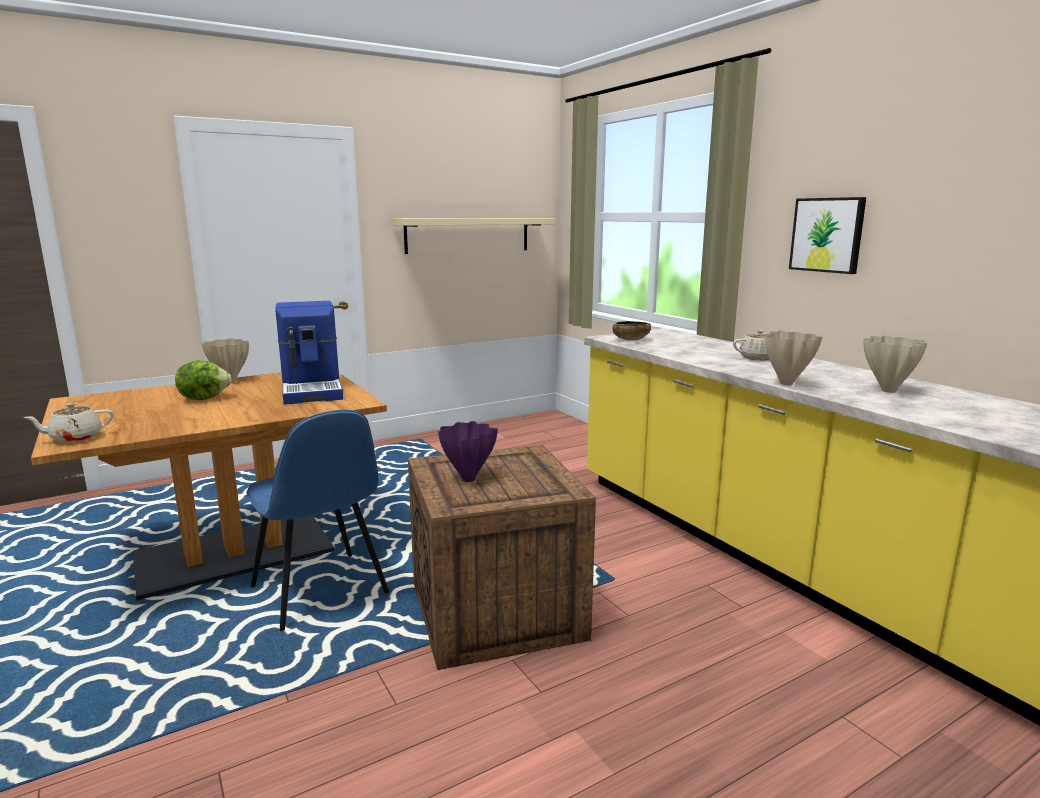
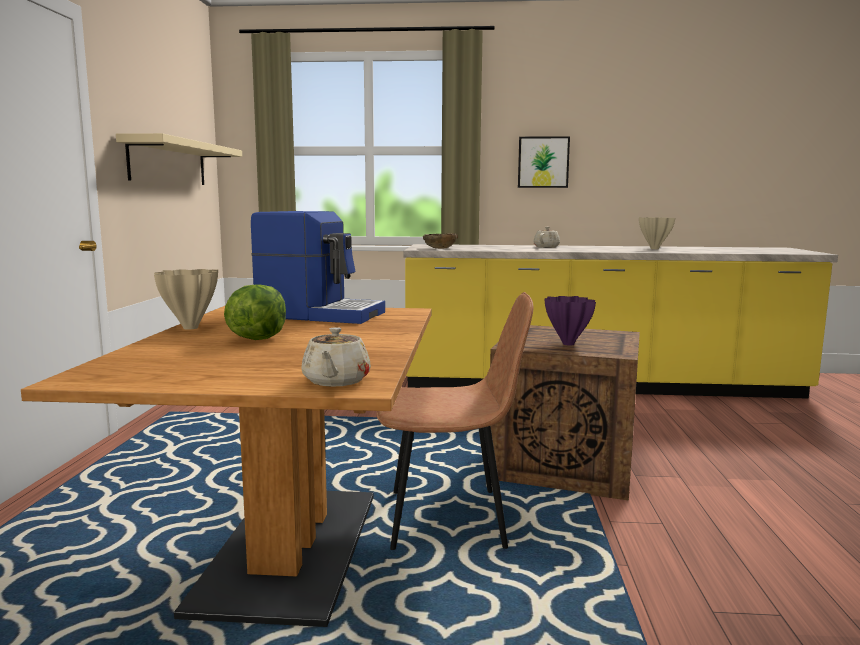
camera: 55 degrees left, 5 degrees down
(320, 592) = (450, 519): blue chair -> brown chair
(786, 384) = (618, 251): beige vase -> none

